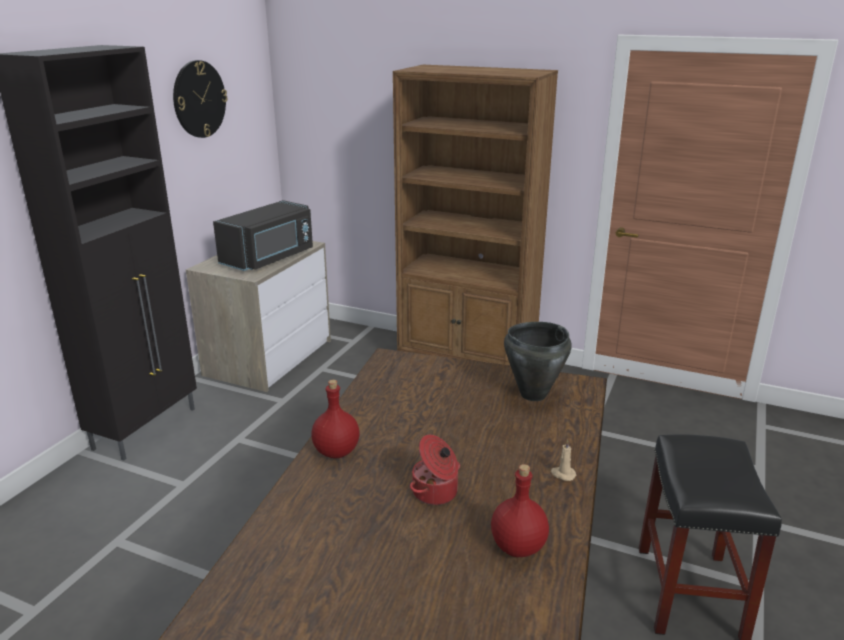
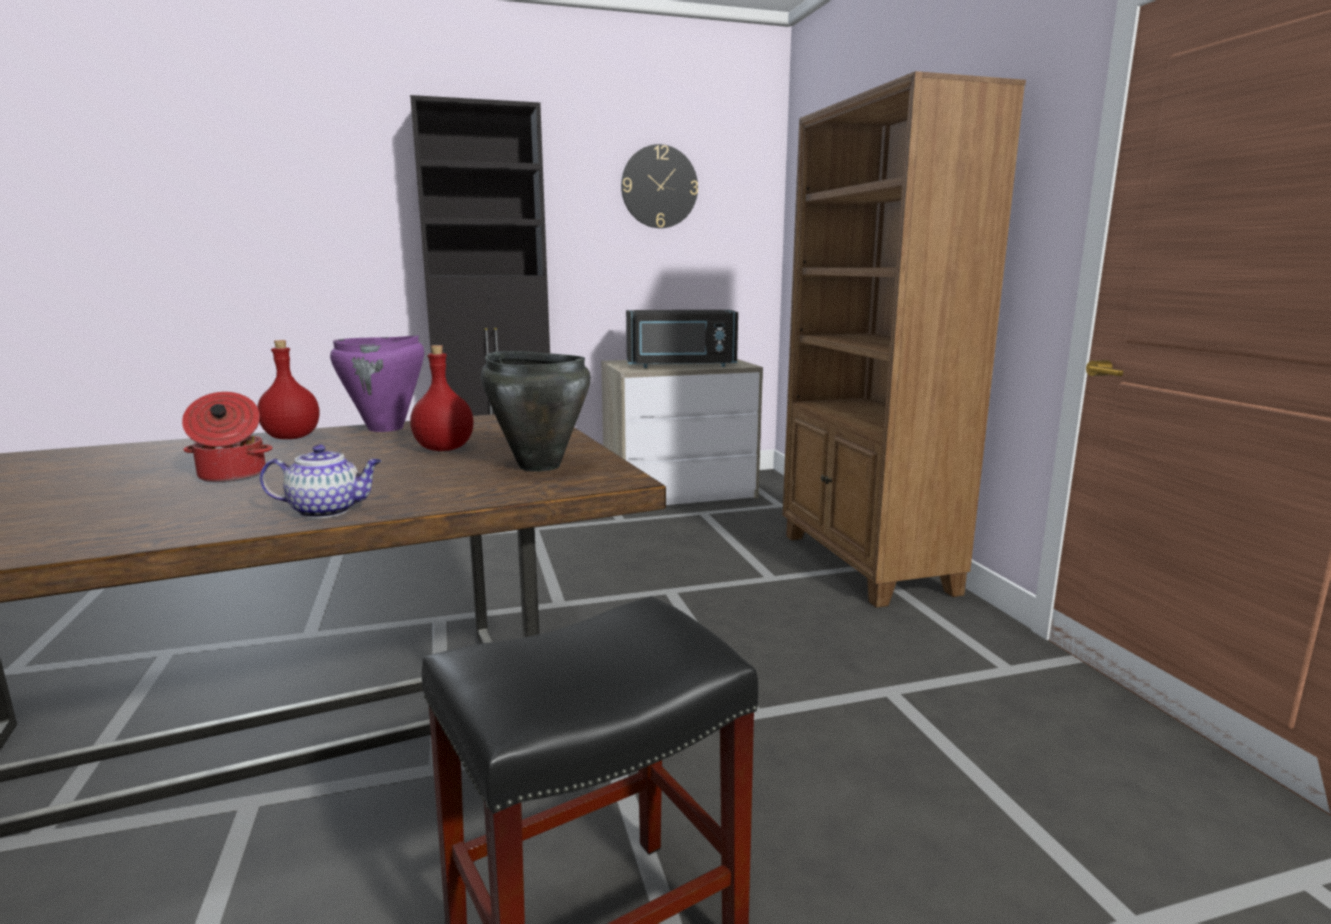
camera: 50 degrees right, 10 degrees down
(357, 412) = (386, 428): none -> purple cooking pot
(519, 547) = (116, 523): red bottle -> red bottle (444, 449)
(562, 474) = (328, 511): beige candle -> teapot

